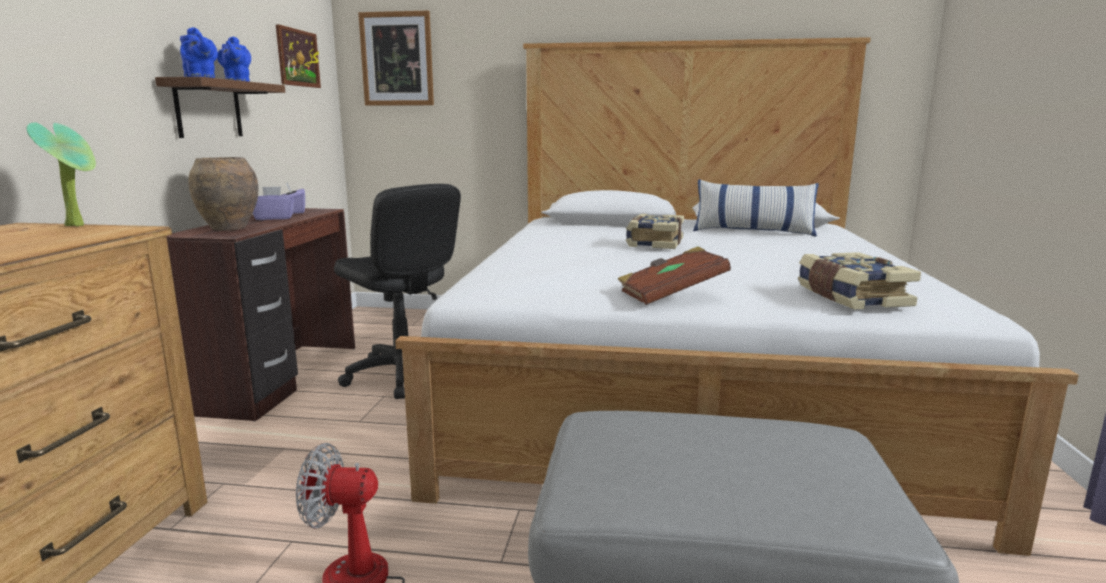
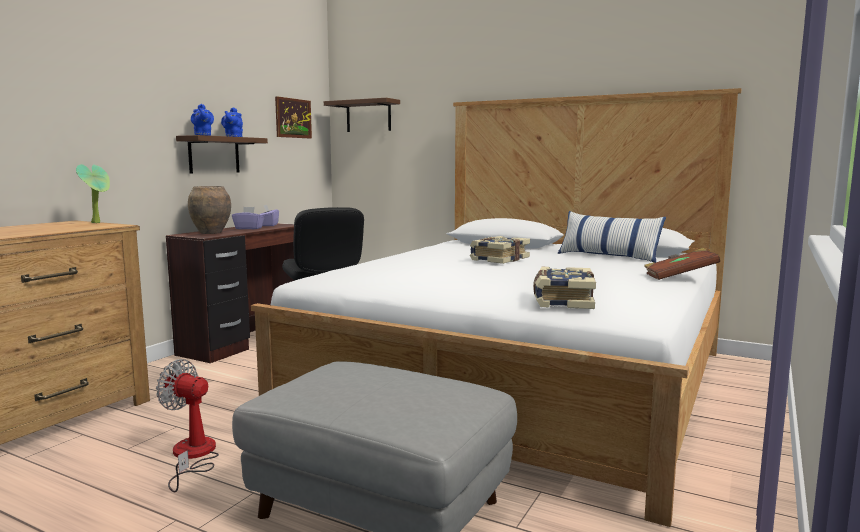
camera: 20 degrees right, 5 degrees down
(397, 59) = (368, 116): picture -> brown shelf
(671, 295) = (432, 289): brown book -> brown book (679, 277)

